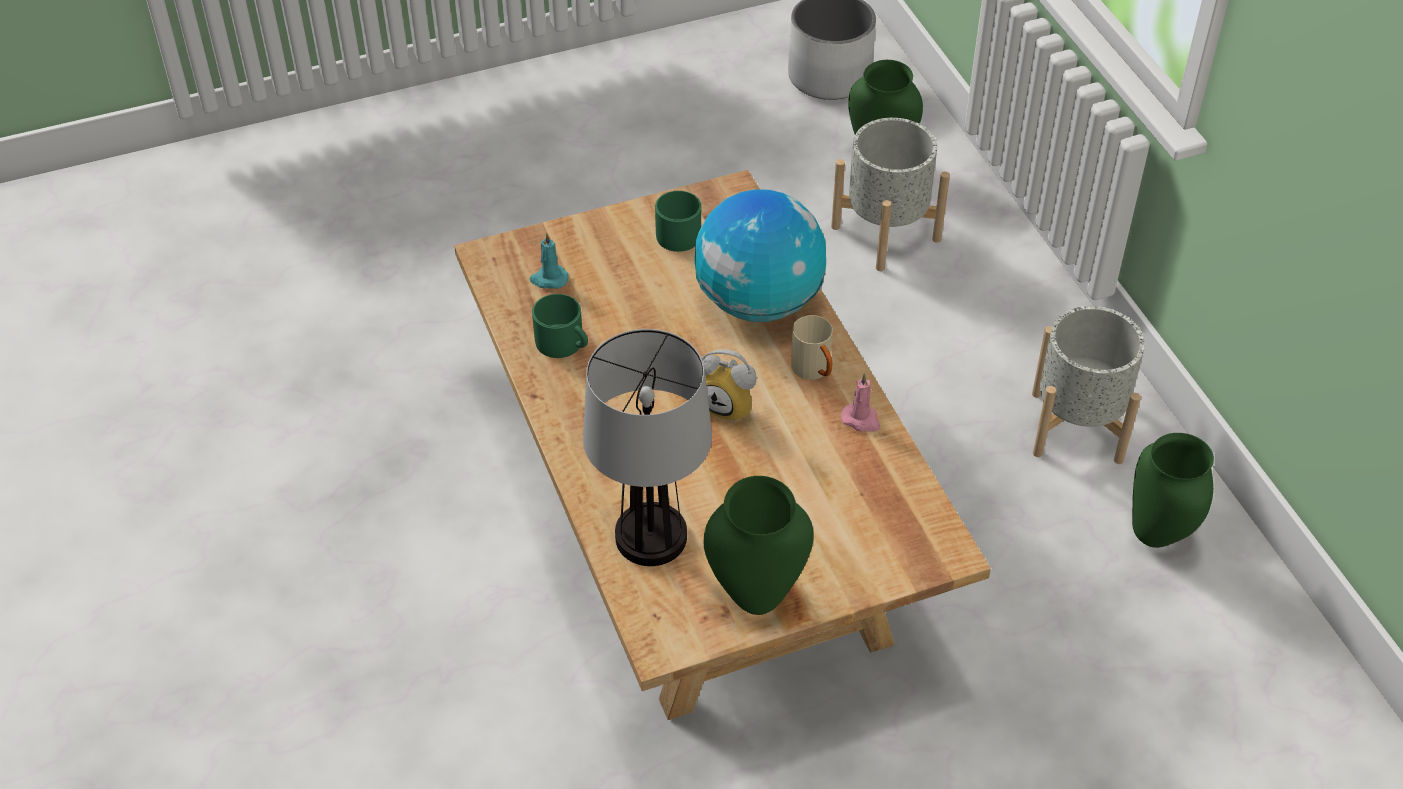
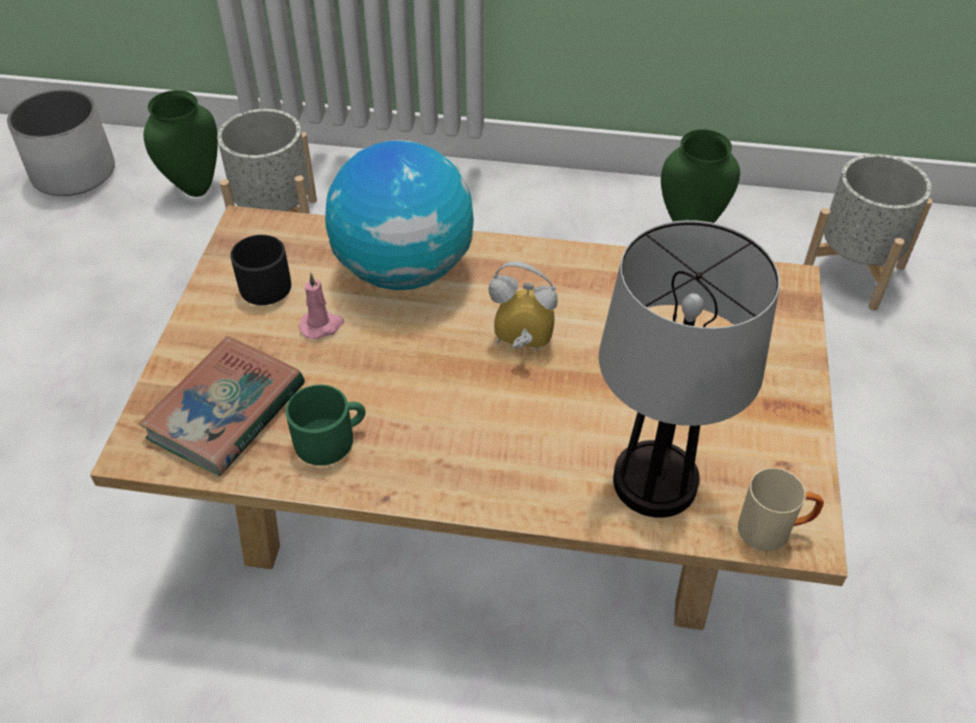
camera: 60 degrees left, 0 degrees up
(549, 279) = (226, 411): turquoise candle -> book
(681, 232) = (263, 282): green mug -> black mug
(730, 405) = (519, 346): alarm clock -> alarm clock turned 135 degrees counterclockwise
(756, 595) = (775, 431): green vase -> none
(814, 372) = (521, 272): beige mug -> beige mug (773, 530)
(861, 420) = (602, 268): pink candle -> pink candle (322, 326)
(1076, 426) = (560, 219): grey planter -> grey planter (852, 272)

